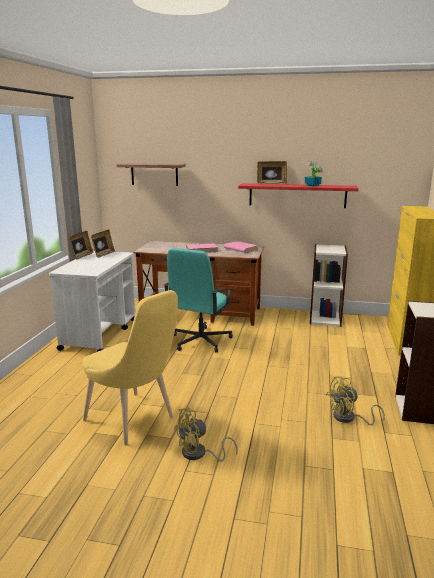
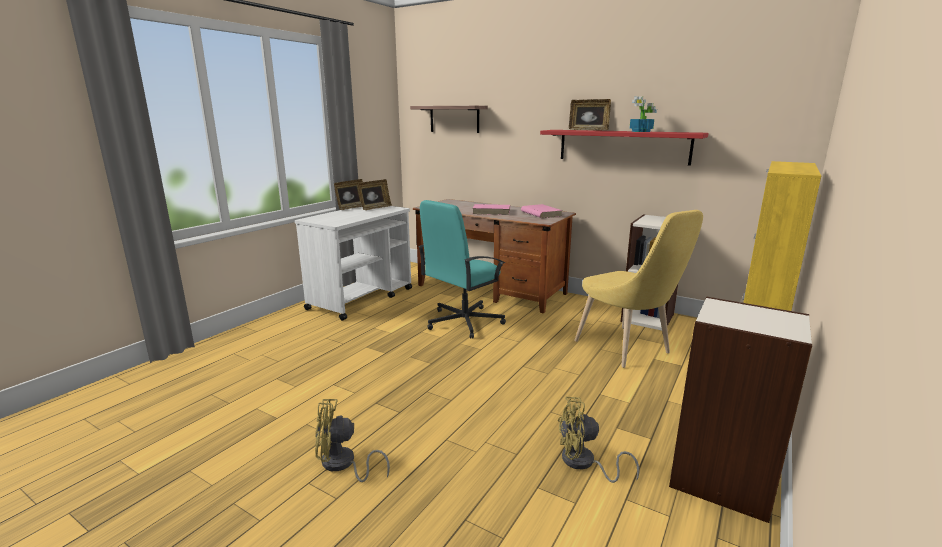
camera: 20 degrees right, 0 degrees up
(133, 421) = (308, 403): yellow chair -> yellow chair (626, 349)

